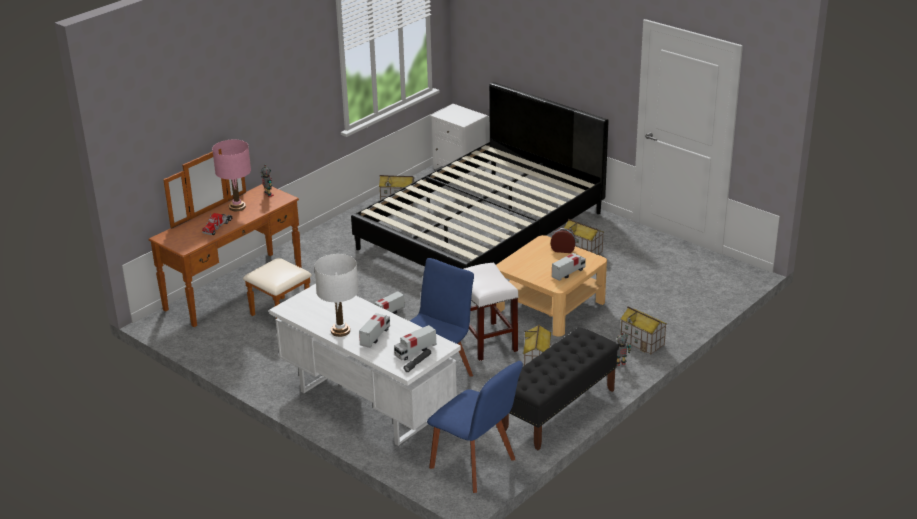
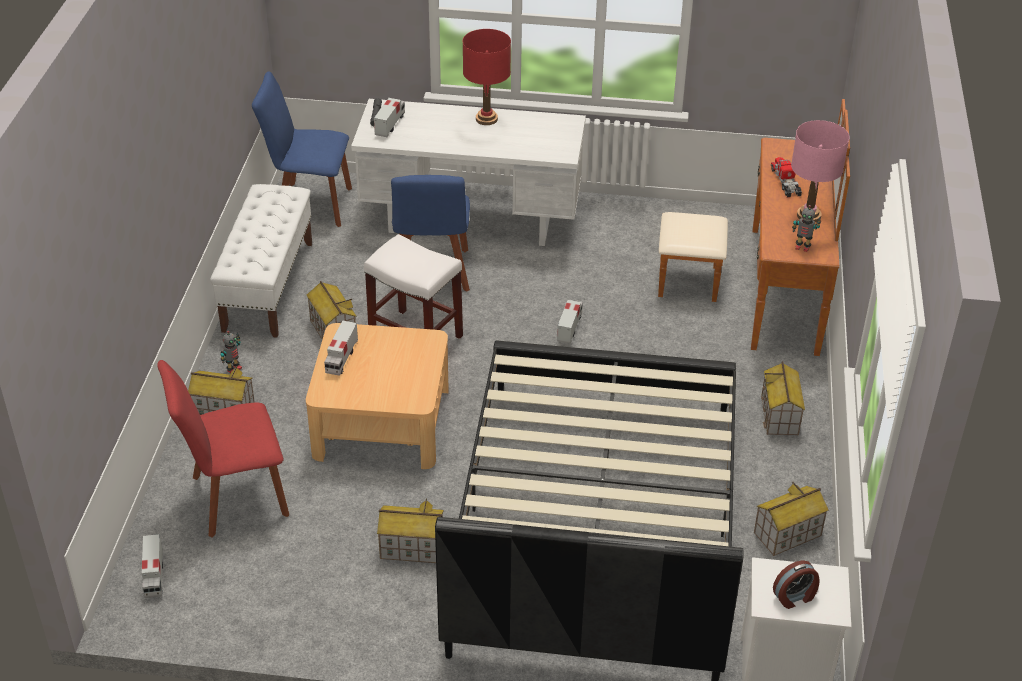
camera: 145 degrees right, 10 degrees up
(333, 238) = (780, 416): none -> toy house
(340, 331) = (486, 119): white table lamp -> red table lamp
(375, 336) = (445, 125): toy truck -> toy truck (154, 576)
(558, 410) = (268, 286): black bench -> white bench
(563, 250) = (379, 396): alarm clock -> alarm clock (794, 597)
(663, 298) = (234, 498): none -> red chair

